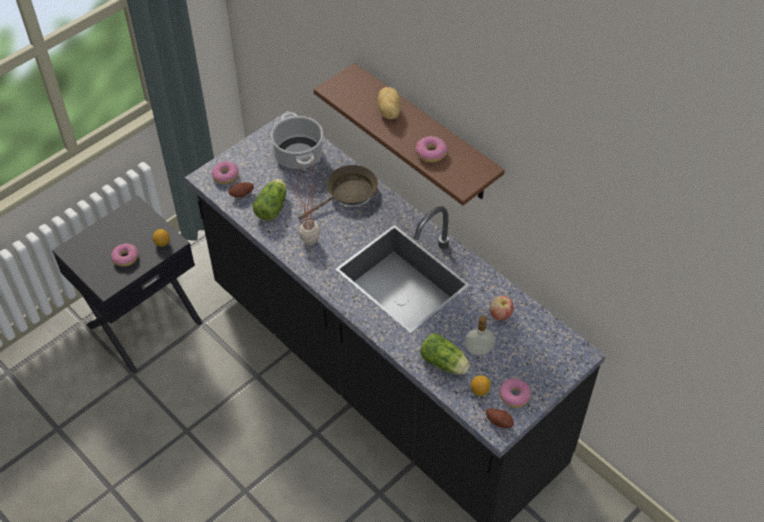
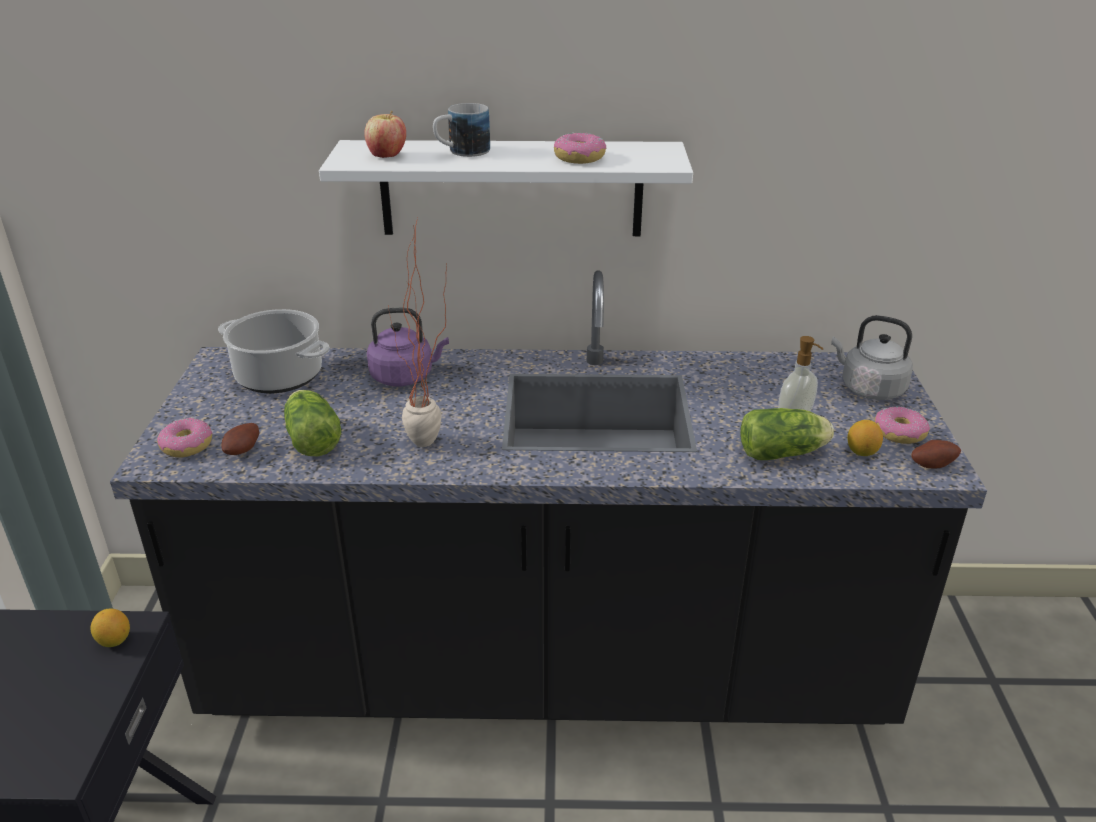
camera: 45 degrees left, 20 degrees down
(125, 258) = (57, 703): donut -> none
(348, 193) = (405, 376): brown frying pan -> purple kettle
(388, 112) = (461, 152): potato -> mug
(425, 134) = (511, 188): brown shelf -> white shelf
(500, 315) = (757, 380): apple -> apple (387, 156)
(545, 362) = (868, 389): none -> grey kettle

